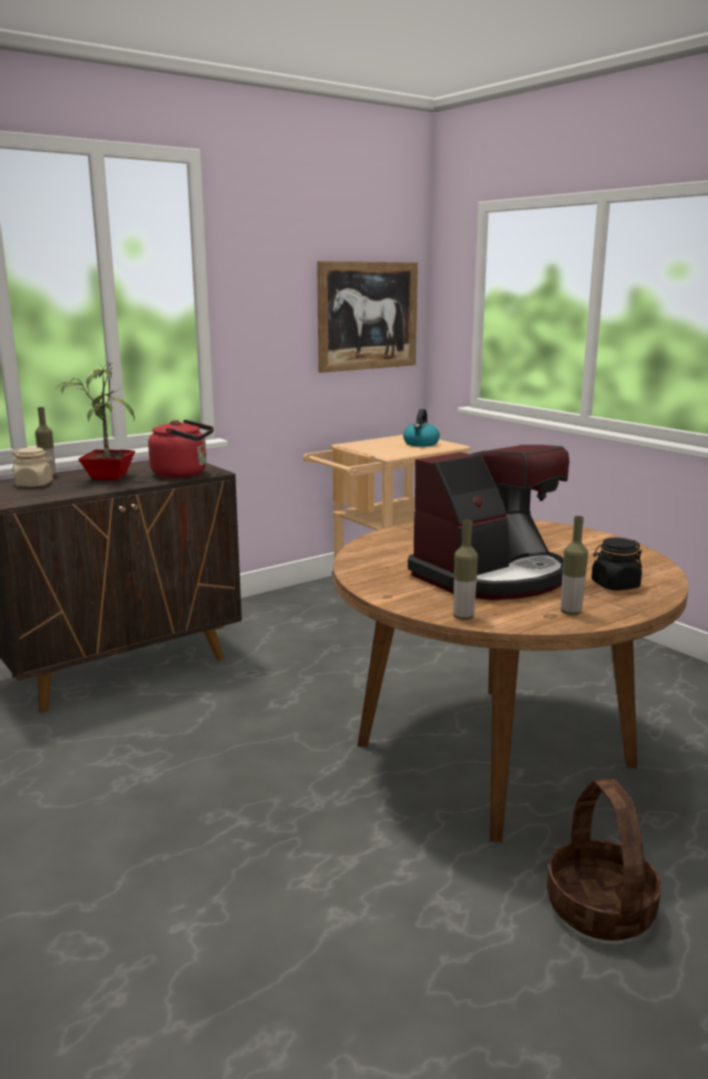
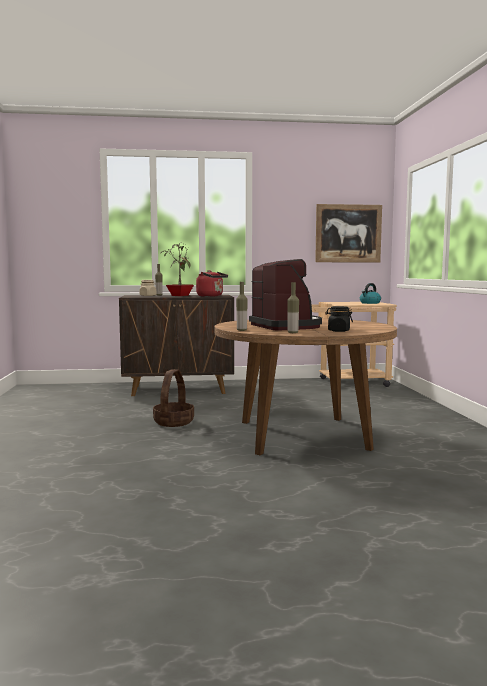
camera: 30 degrees right, 10 degrees down
(491, 576) = (286, 326): coffee machine -> coffee machine turned 105 degrees counterclockwise
(601, 909) = (271, 478): basket -> basket (174, 422)

